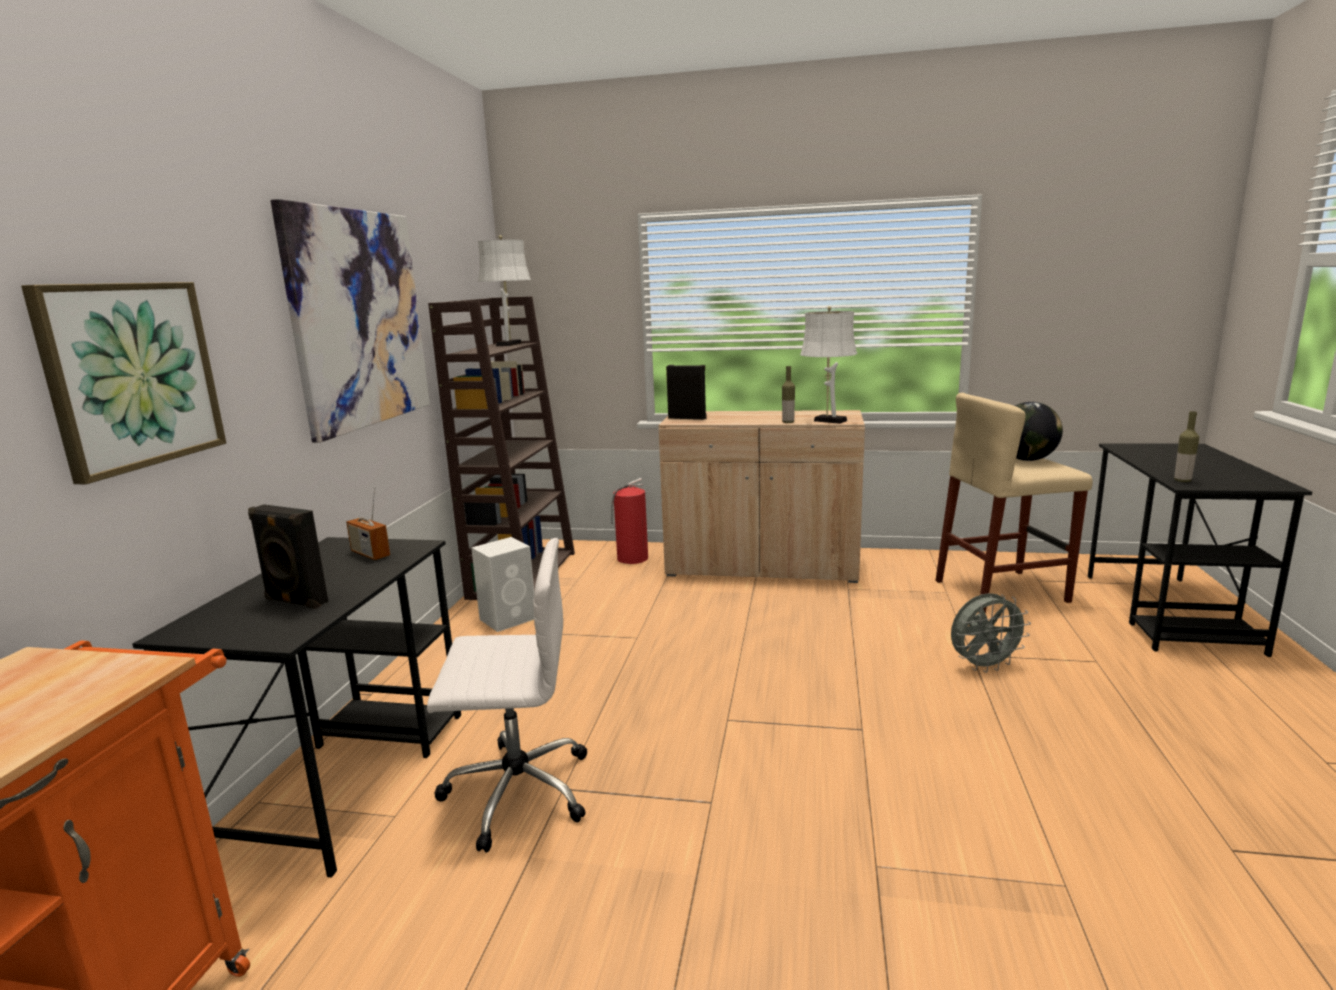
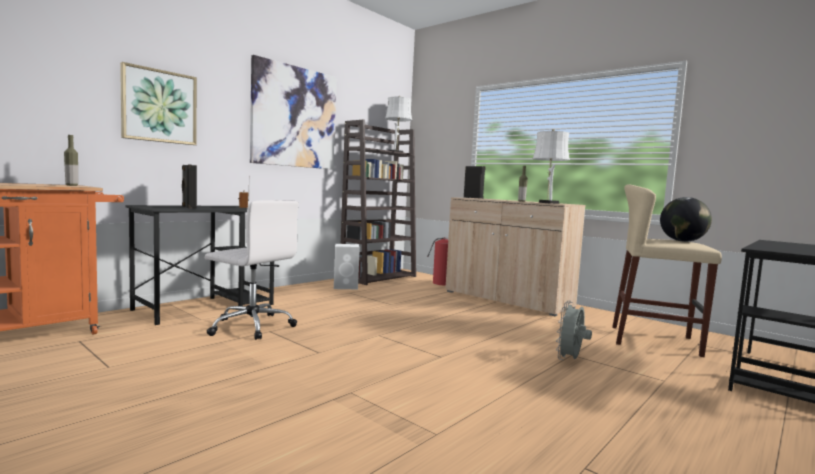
camera: 30 degrees right, 10 degrees down
(984, 666) = (570, 360): grey fan -> grey fan turned 105 degrees clockwise
(1182, 480) = (763, 248): bottle -> bottle (71, 185)

